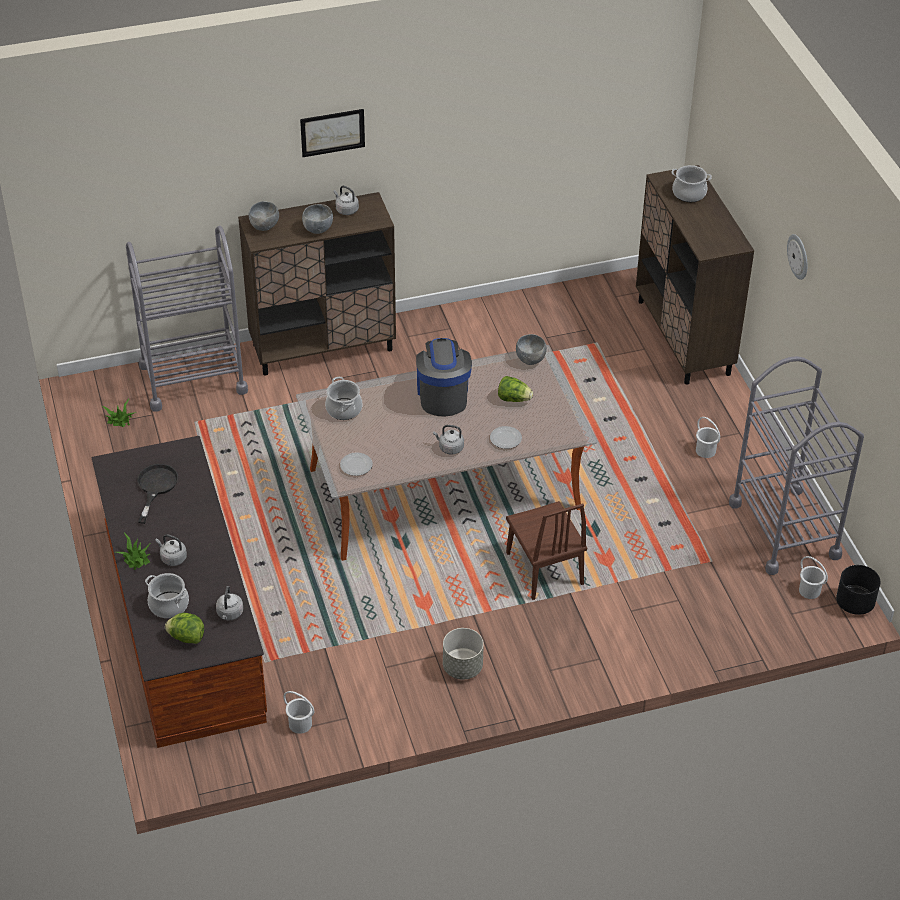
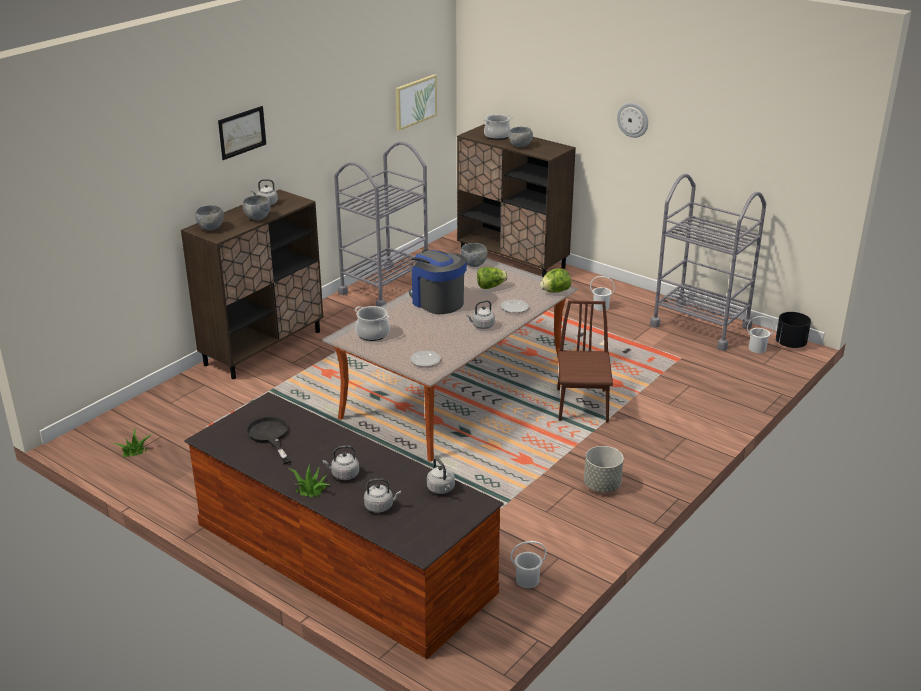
camera: 35 degrees left, 15 degrees down
(169, 605) = (380, 506): cooking pot -> grey kettle
(186, 637) = (424, 521): lettuce -> lettuce (555, 291)
(193, 378) = (173, 402): grey cart -> grey cart (385, 287)
(544, 568) = (582, 405): brown chair -> brown chair turned 120 degrees counterclockwise
(612, 117) = (415, 101): none -> picture
(694, 222) = (520, 146): none -> grey bowl

